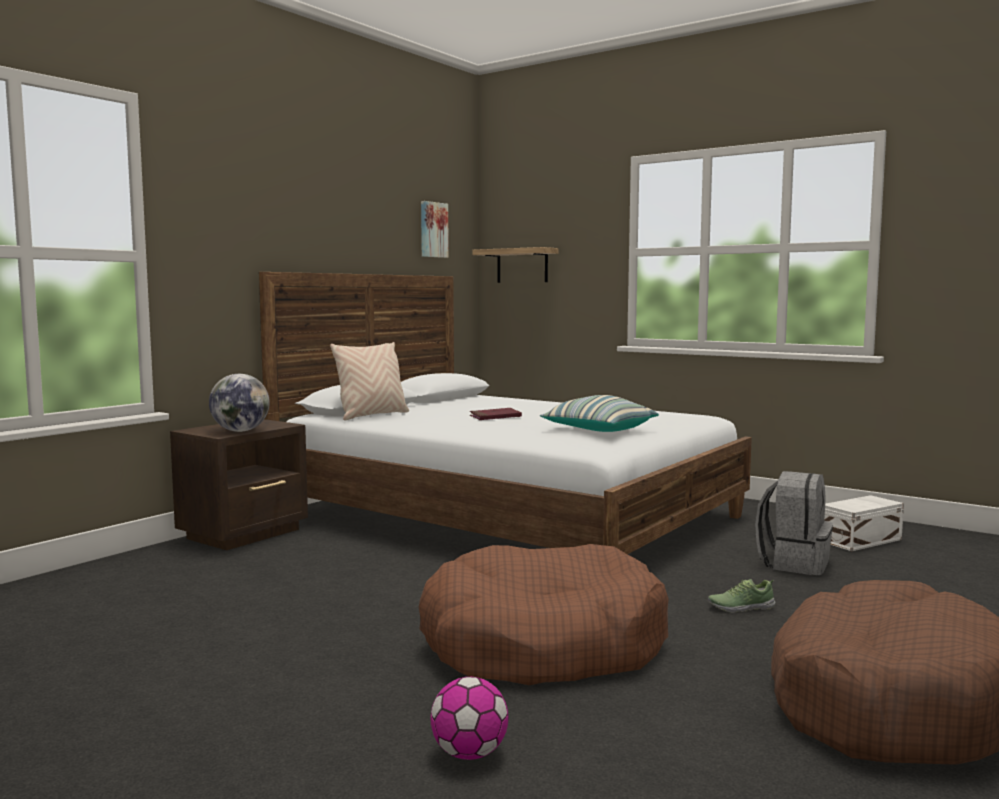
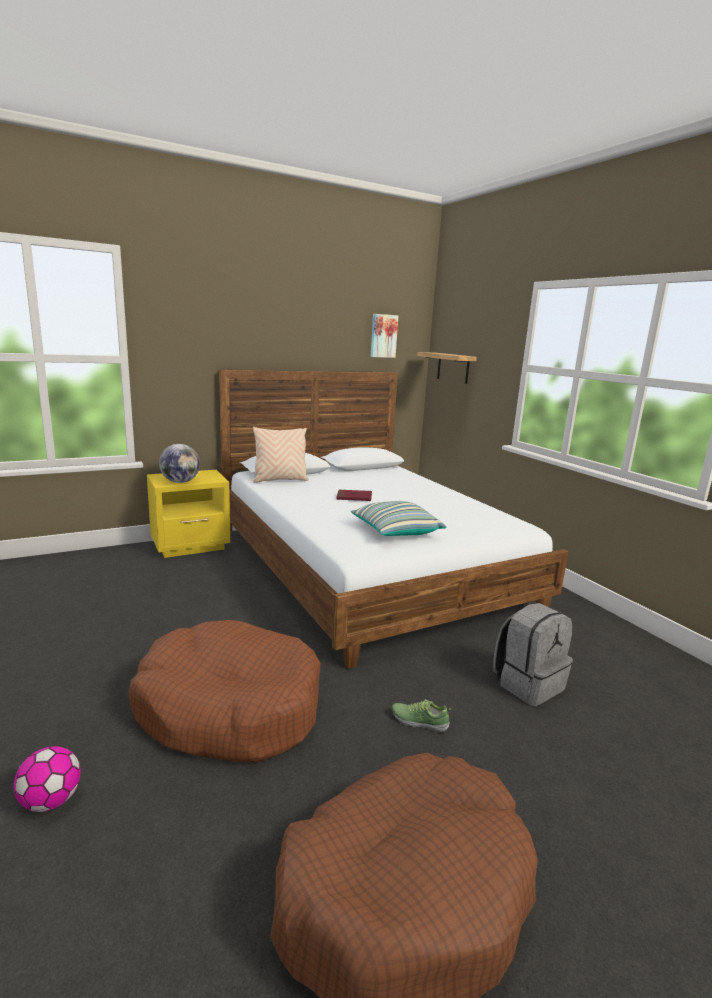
camera: 25 degrees right, 10 degrees up
(246, 534) = (191, 546): brown nightstand -> yellow nightstand
(862, 540) = (628, 674): white storage box -> none

